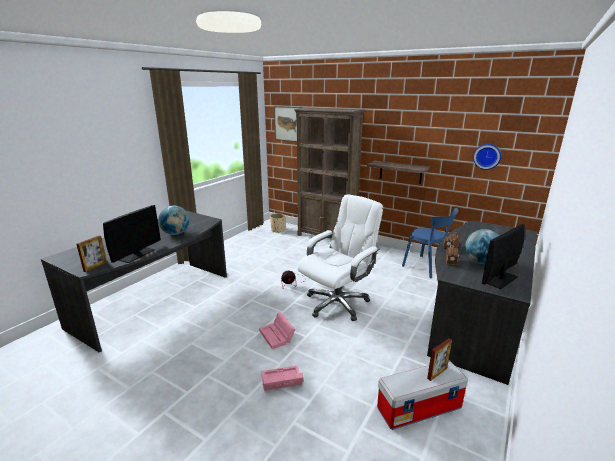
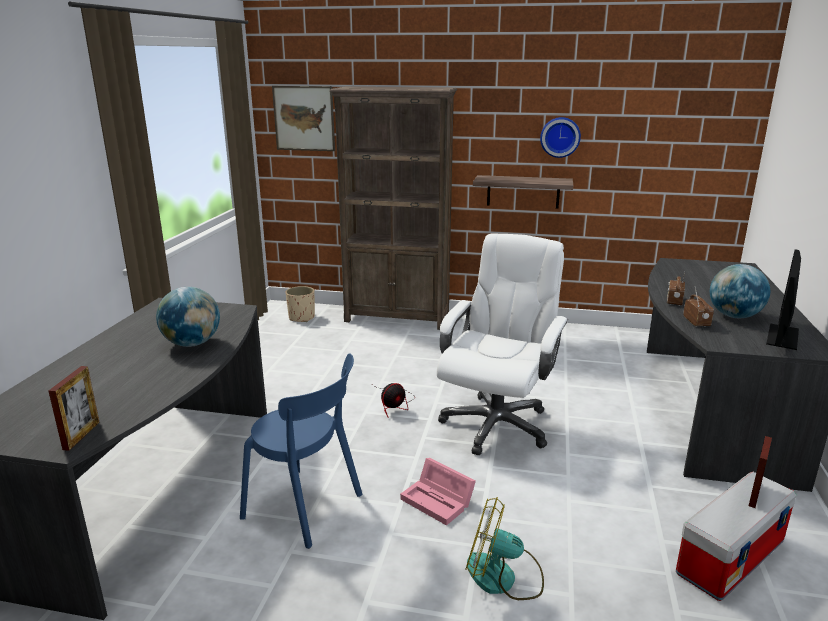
camera: 20 degrees left, 0 degrees up
(136, 254) = (151, 396): monitor -> none
(280, 382) = (503, 577): pink storage box -> fan
(427, 267) = (588, 343): blue chair -> blue chair (307, 508)
(487, 156) = (662, 156): wall clock -> wall clock (560, 137)

